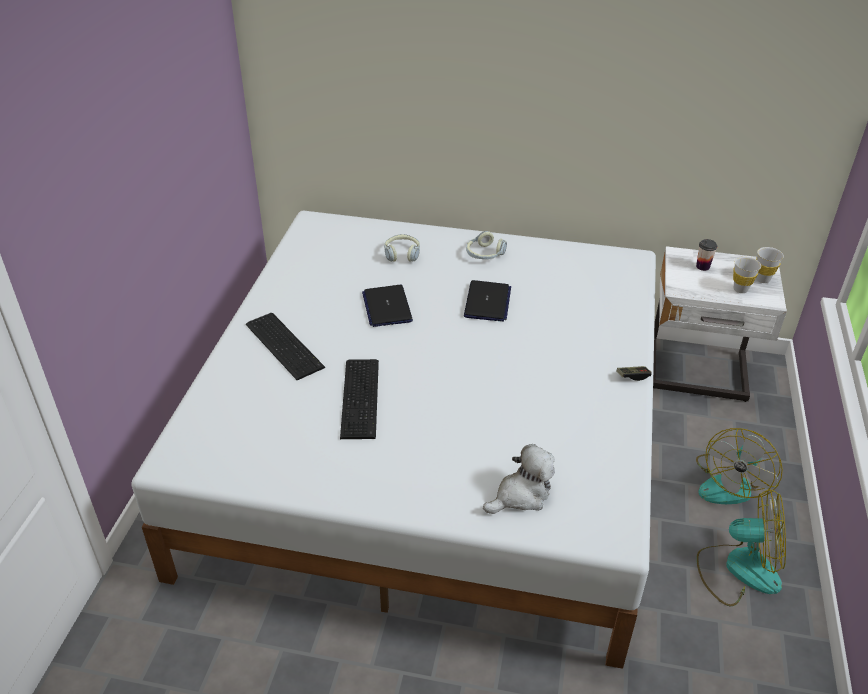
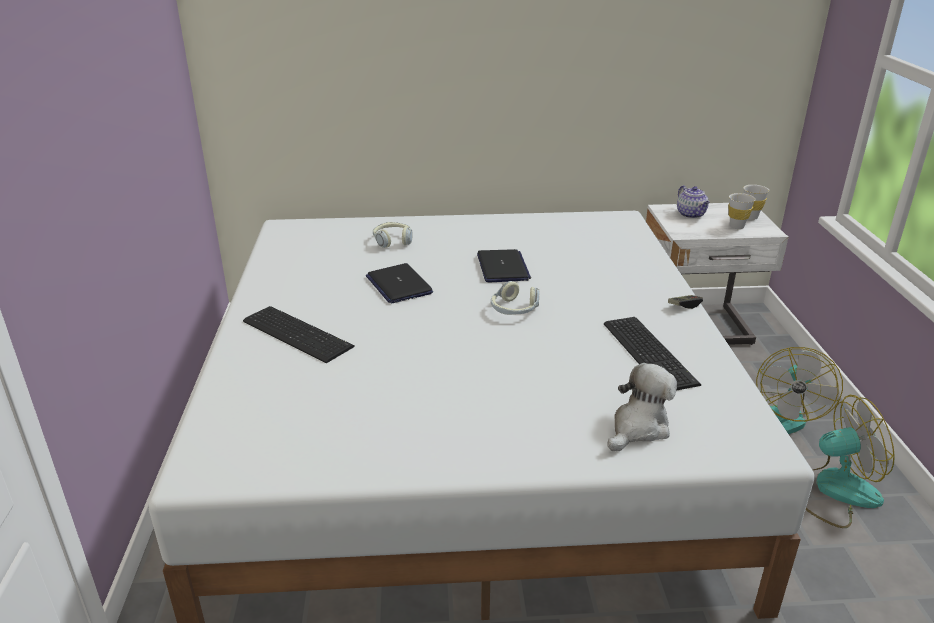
camera: 15 degrees left, 10 degrees down
(362, 397) = (410, 367): keyboard -> keyboard (650, 352)
(484, 254) = (478, 231): headphones -> headphones (514, 310)
(702, 266) = (691, 214): cup -> teapot

